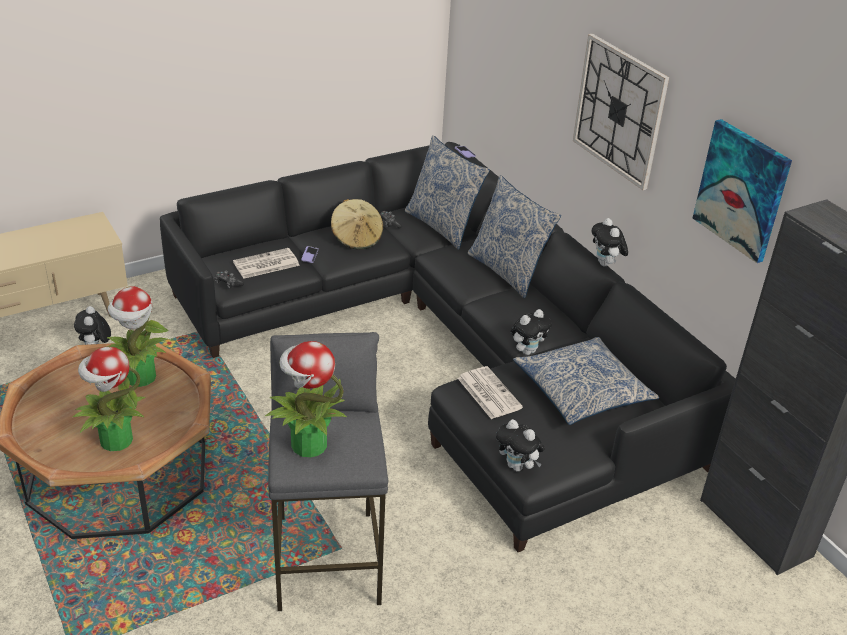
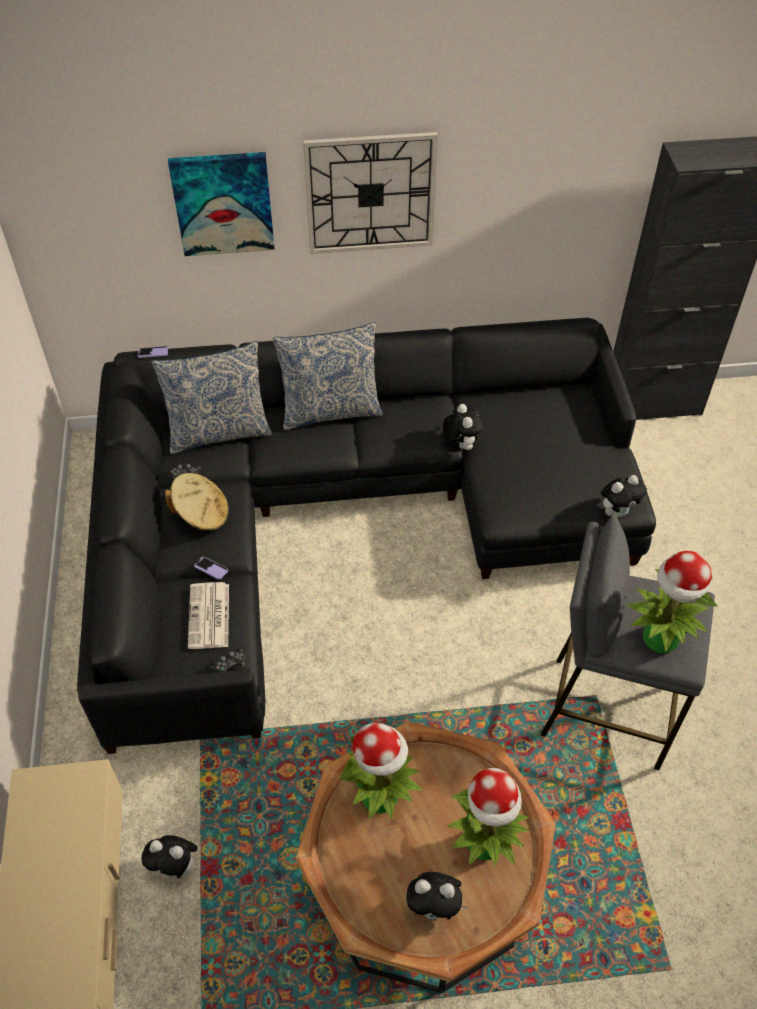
camera: 65 degrees left, 15 degrees up
(488, 392) = (517, 495): newspaper -> none
(582, 391) = (539, 429): pillow -> none
(606, 264) = (422, 329): plush toy -> plush toy (434, 908)
(742, 190) = (556, 182): picture -> picture (223, 203)

